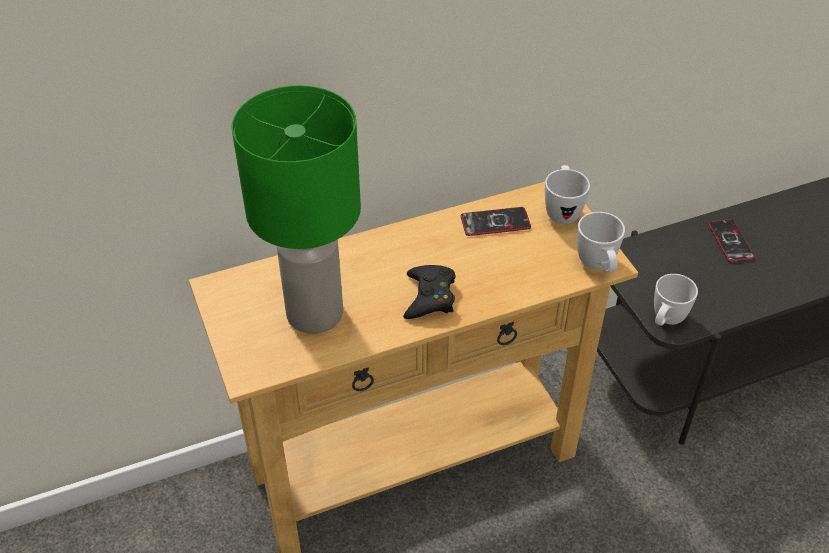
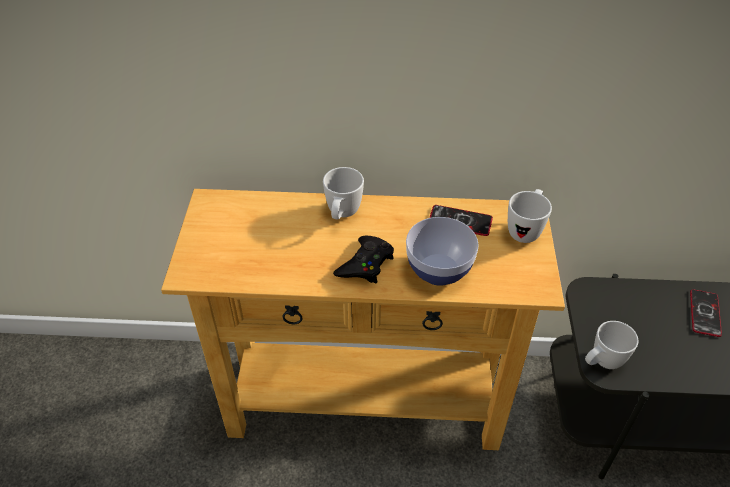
camera: 25 degrees right, 0 degrees up
(313, 314) = (265, 246): green table lamp -> none
(504, 278) = (439, 270): none -> bowl
(598, 266) = (529, 289): white mug -> white mug (342, 215)

